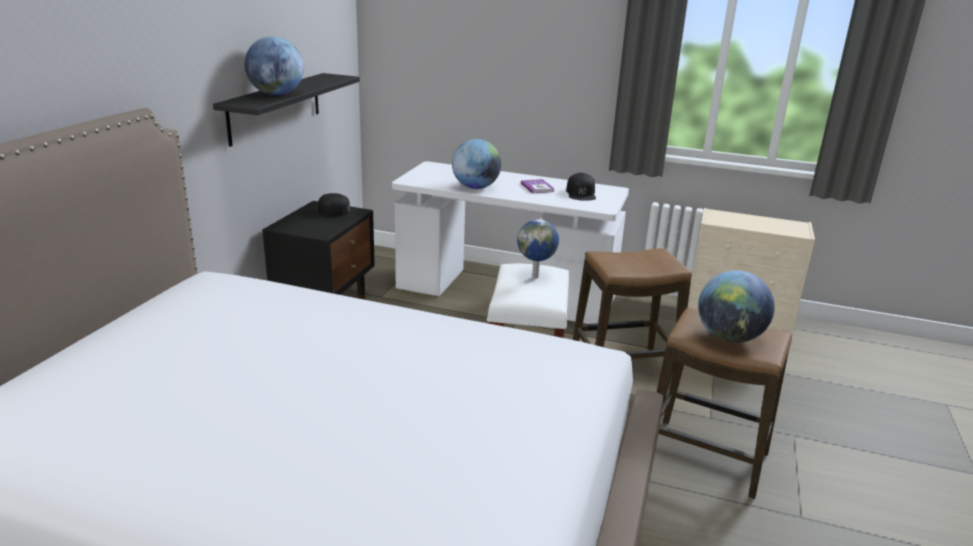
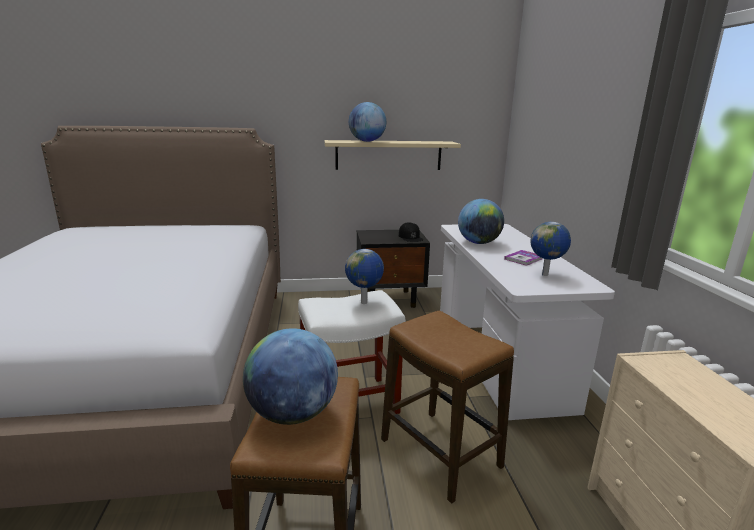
camera: 65 degrees right, 5 degrees down
(275, 107) = (388, 155): black shelf -> beige shelf
(581, 193) = (546, 275): black cap -> globe

